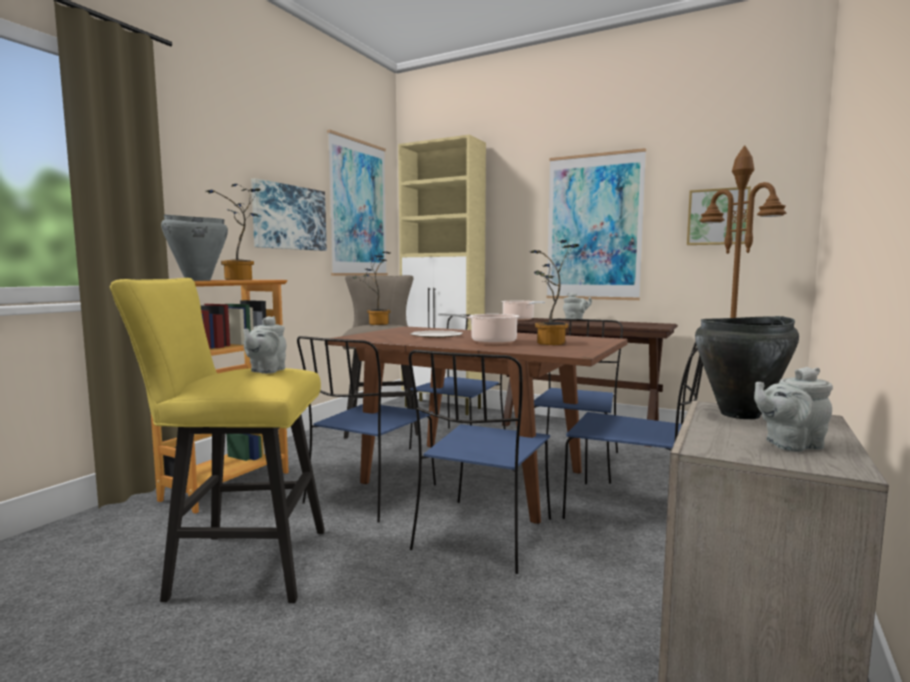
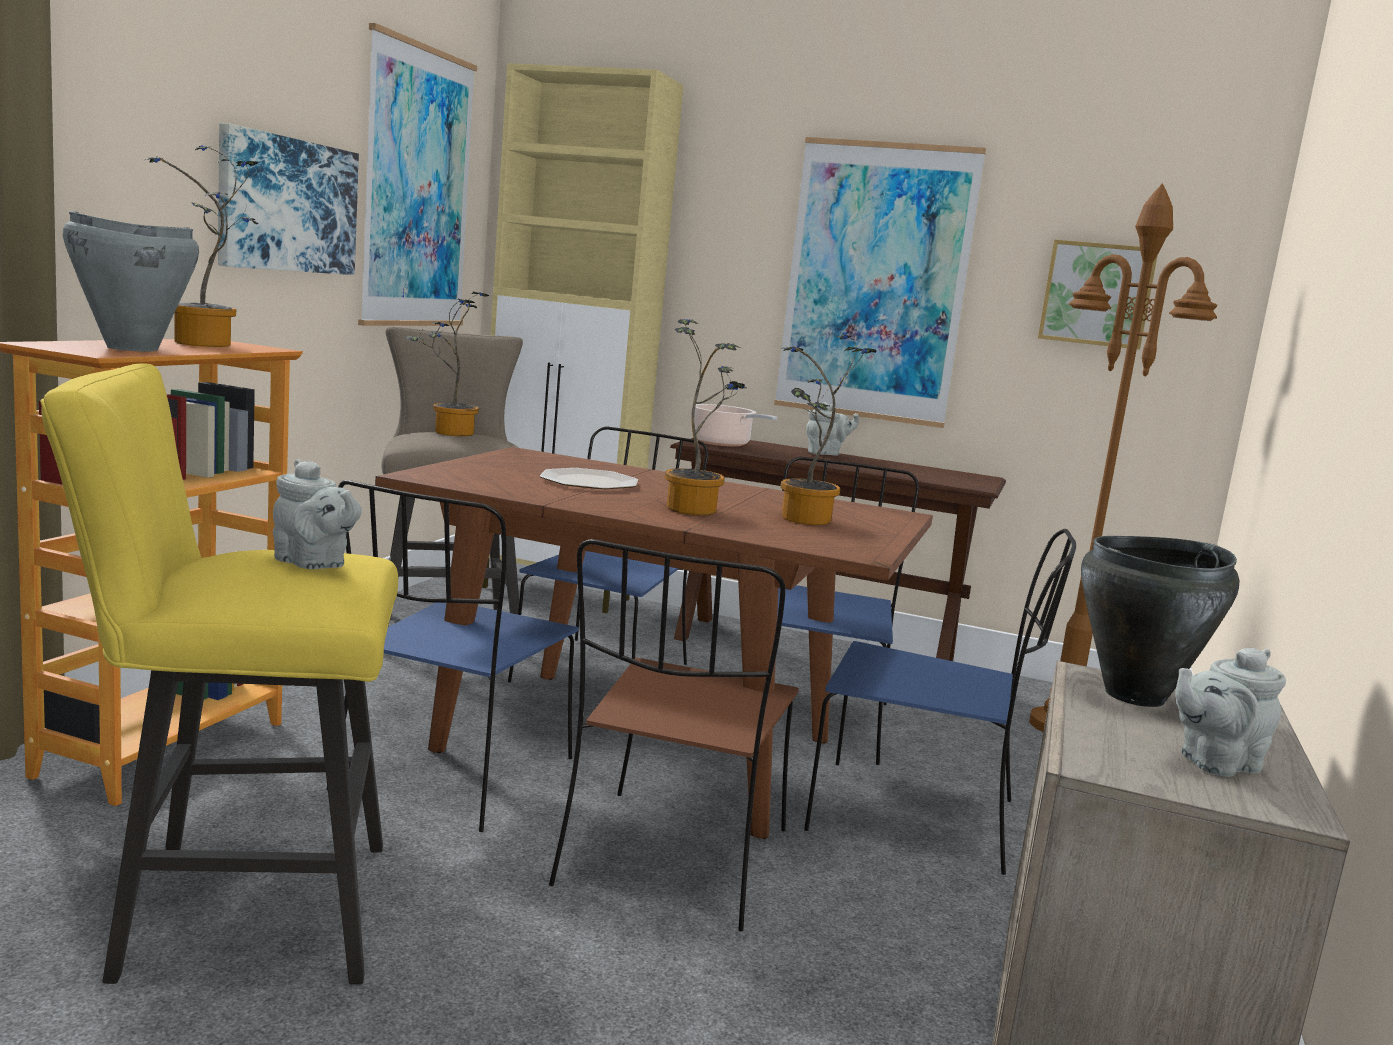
camera: 10 degrees left, 5 degrees up
(266, 371) = (314, 564): grey teapot -> grey teapot turned 60 degrees counterclockwise
(483, 536) = (672, 861): blue chair -> brown chair
(490, 342) = (697, 509): cooking pot -> potted plant

